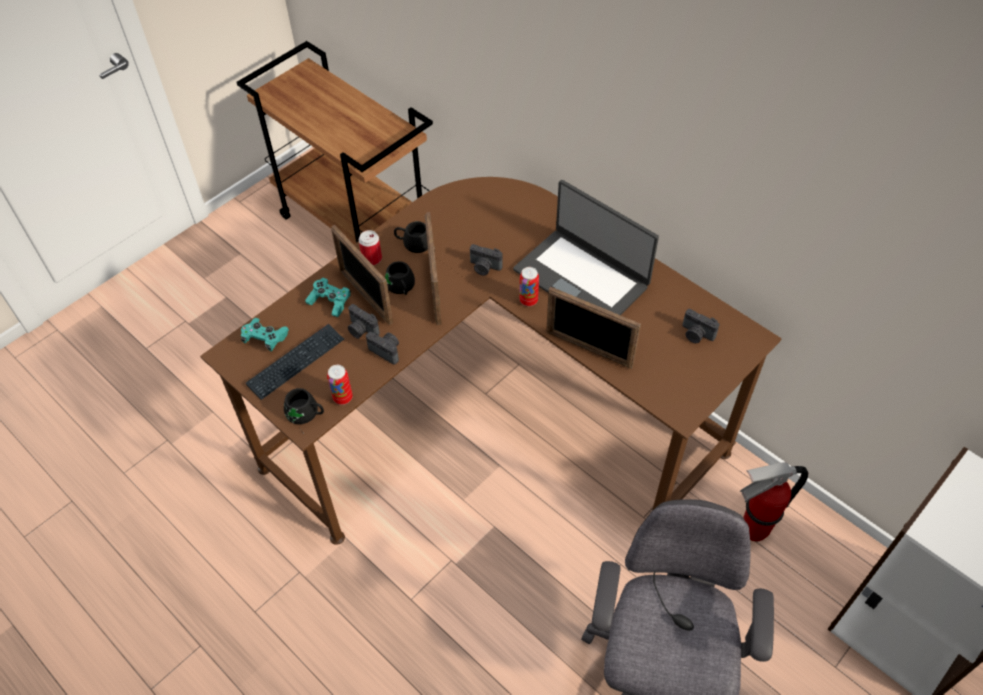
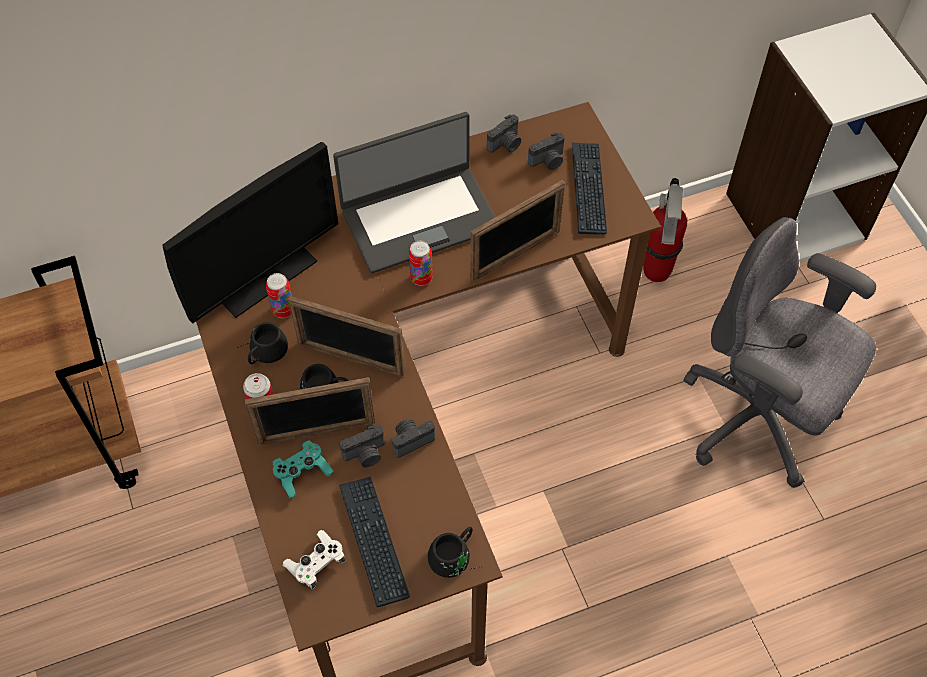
camera: 65 degrees left, 5 degrees up
(265, 338) = (316, 564): turquoise game controller -> white game controller
(343, 398) = (452, 508): can -> can (283, 310)
(475, 214) = (263, 275): none -> monitor
(484, 267) = (349, 298): camera -> camera (506, 144)
(688, 372) = (588, 189): none -> keyboard

